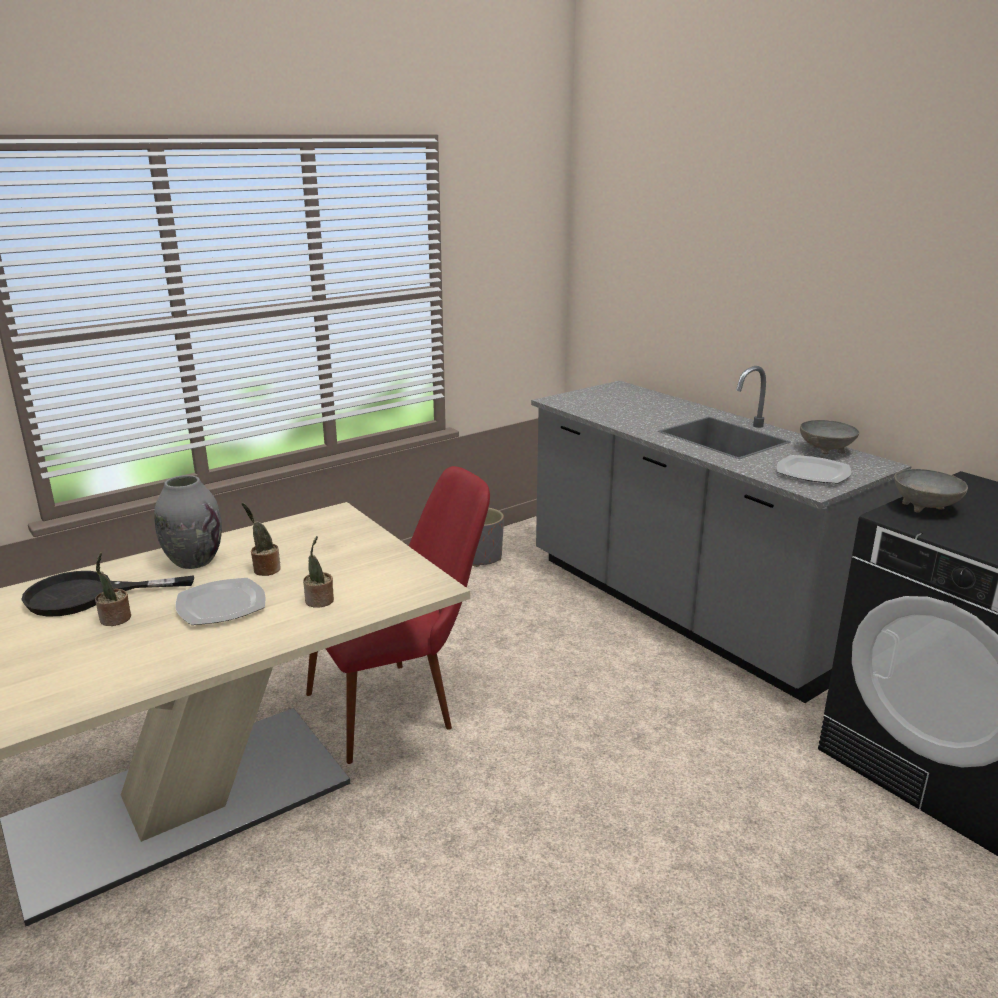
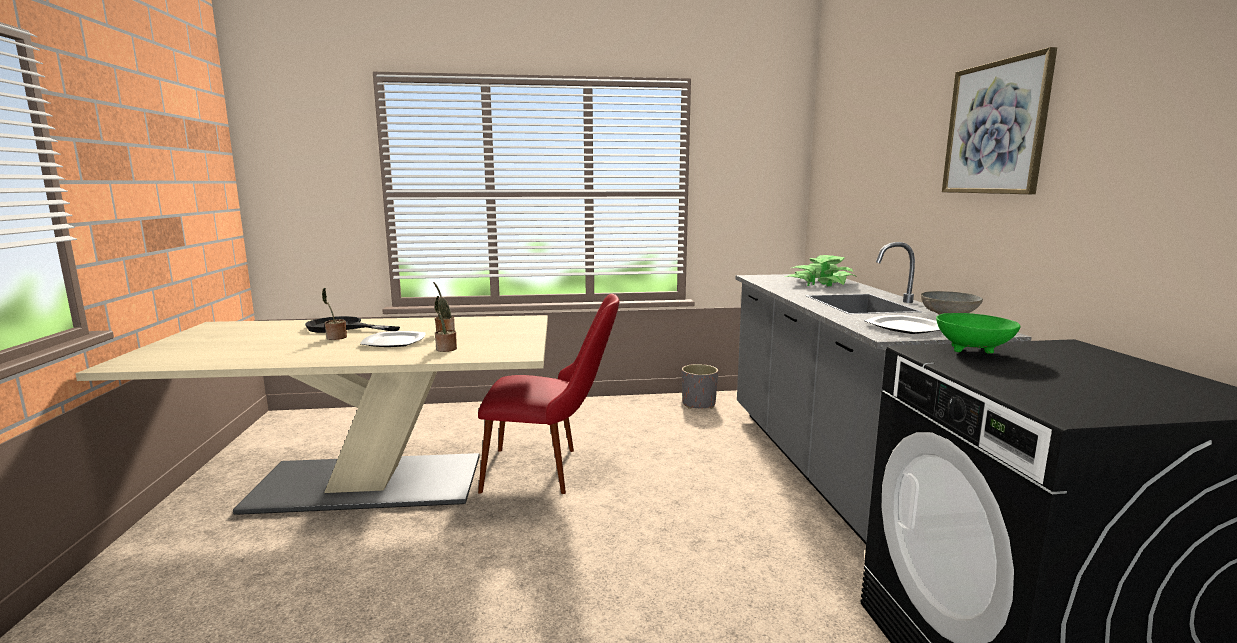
camera: 30 degrees right, 10 degrees down
(194, 561) = (417, 324): grey vase -> none
(641, 404) = (821, 283): none -> potted plant
(861, 254) = (995, 128): none -> picture
(925, 508) = (972, 351): grey bowl -> green bowl

